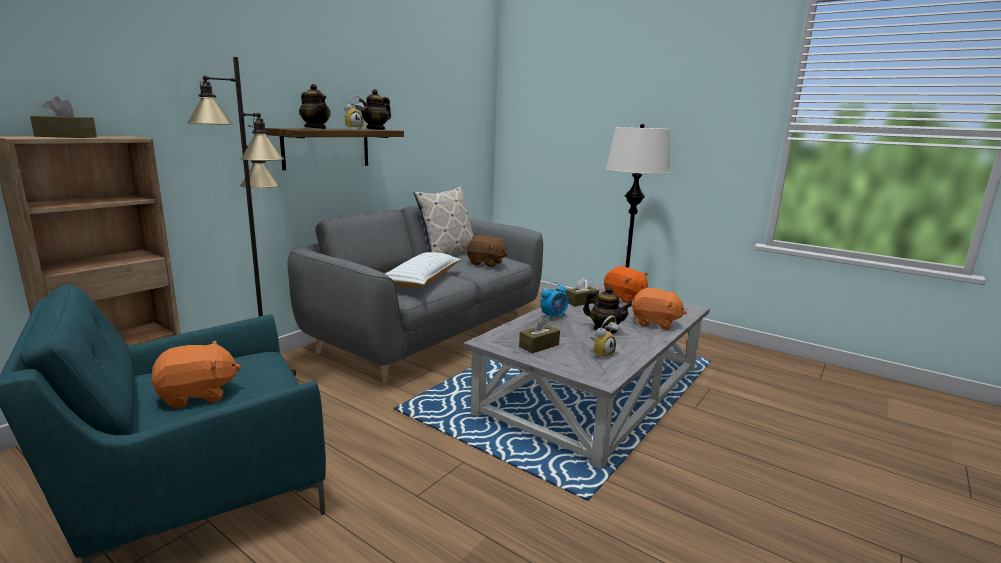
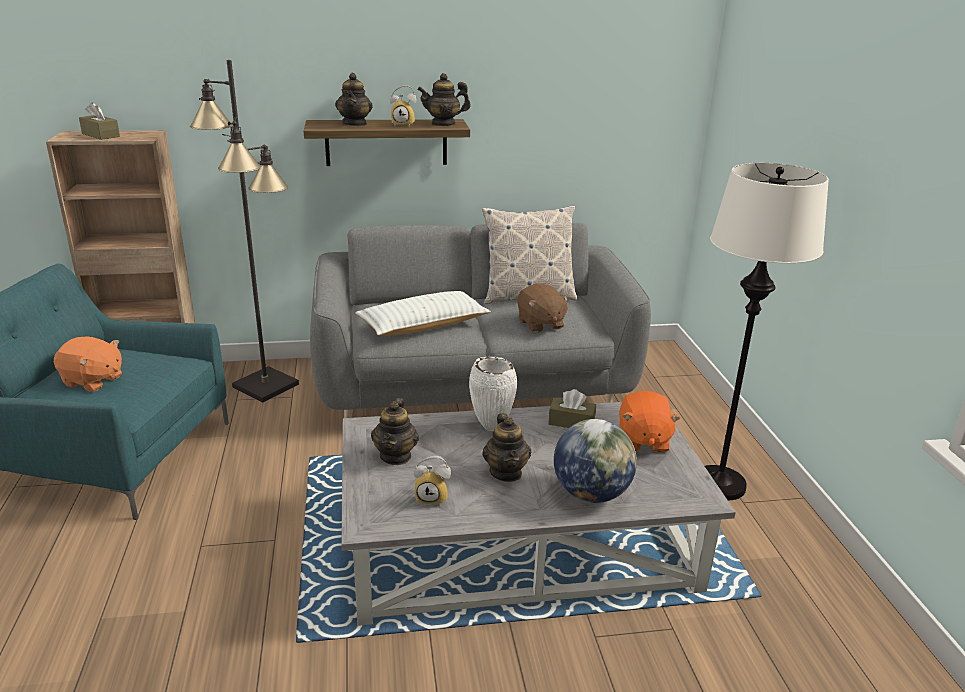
camera: 45 degrees right, 10 degrees up
(539, 346) = (396, 456): brown tissue box -> teapot
(554, 316) = (492, 428): alarm clock -> white vase
(655, 323) = (591, 494): orange plush toy -> globe

